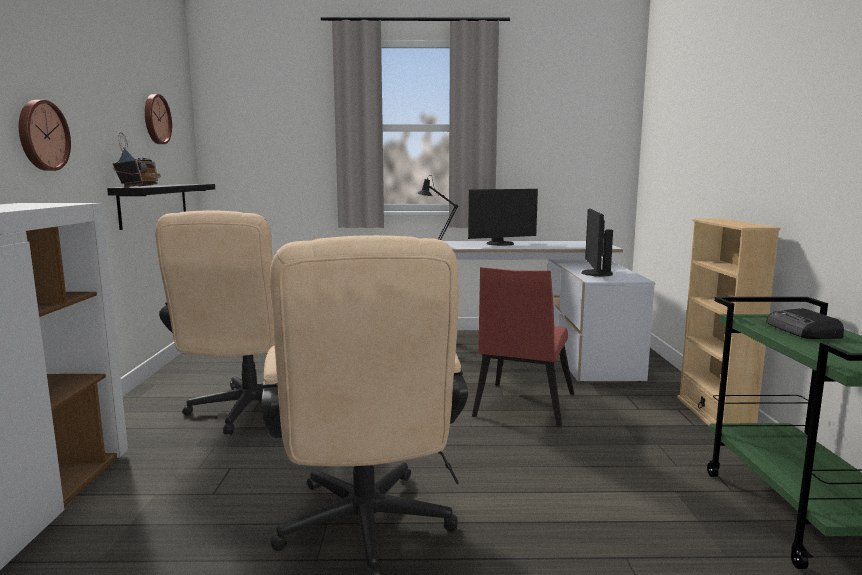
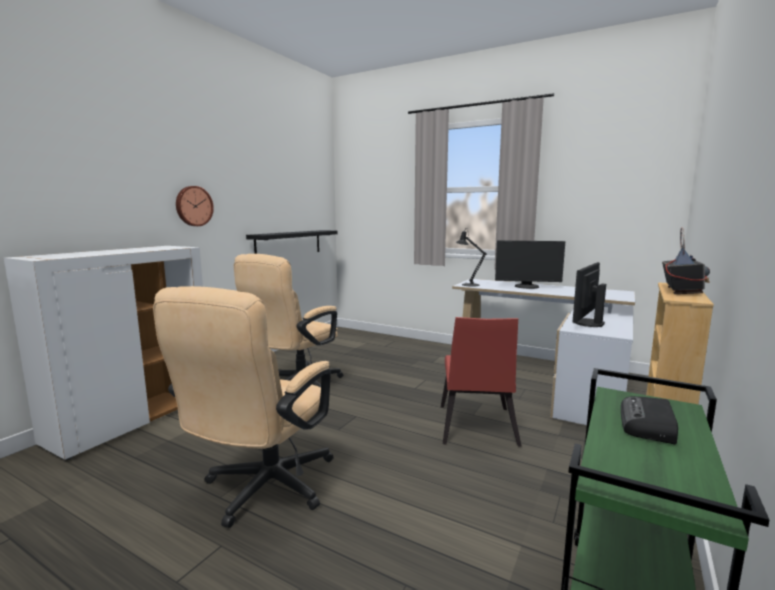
camera: 30 degrees right, 0 degrees up
(139, 186) = (266, 234): radio -> radio (681, 291)
(155, 119) = (295, 190): wall clock -> none
(521, 407) = (476, 428): red chair -> red chair turned 45 degrees counterclockwise

